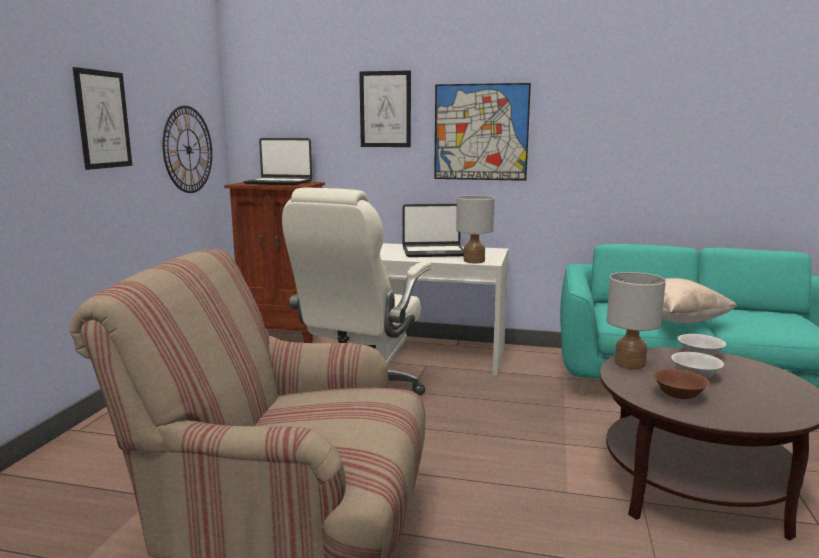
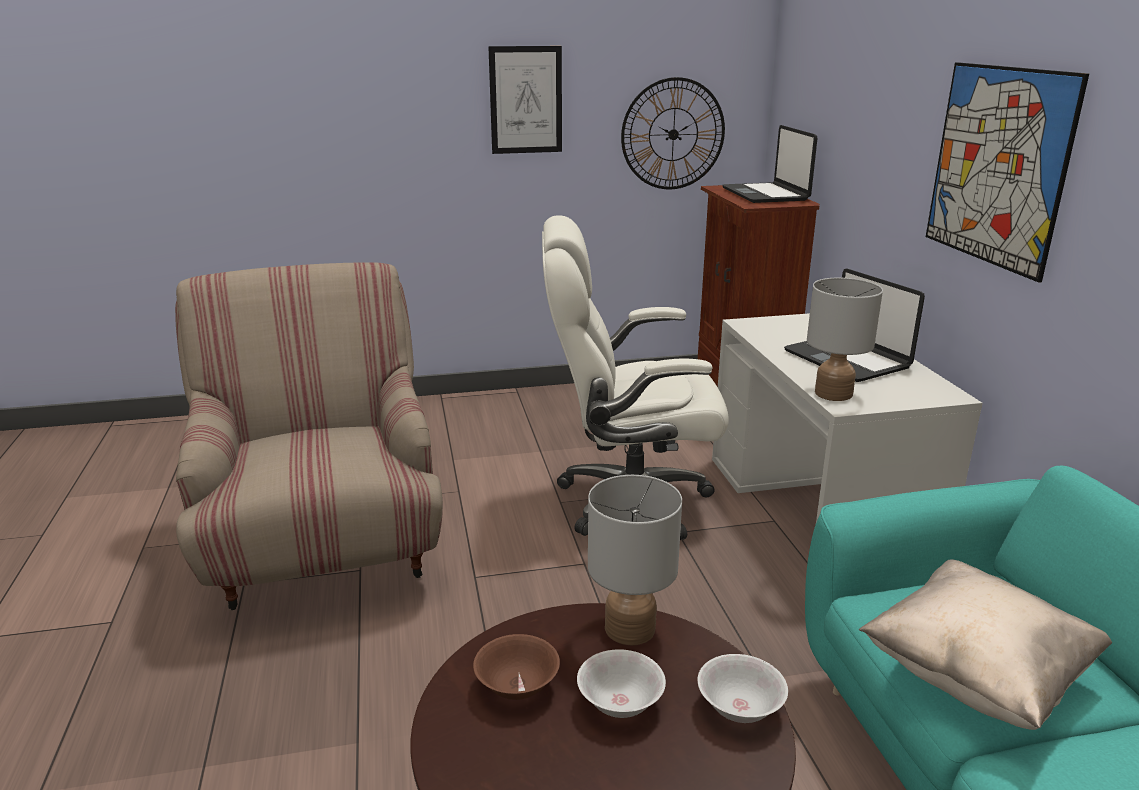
camera: 65 degrees right, 10 degrees up
(385, 109) = (897, 100): picture -> none

